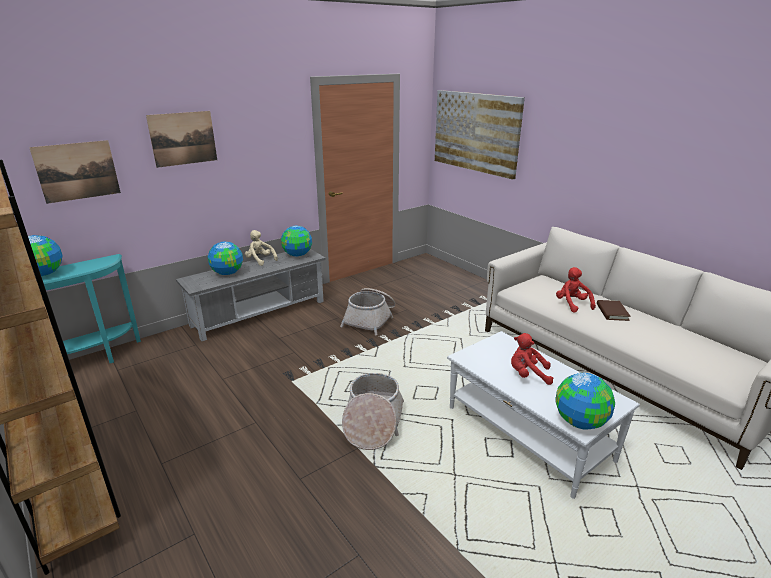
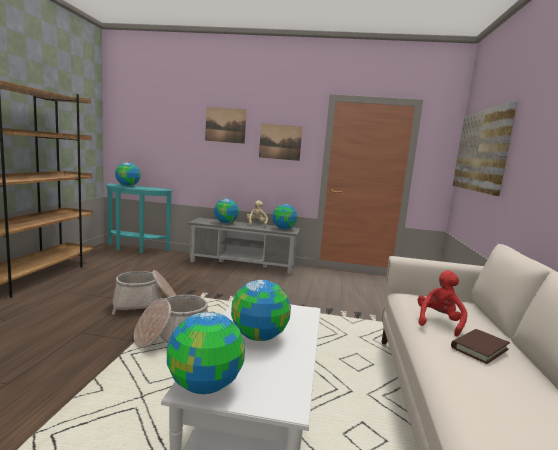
camera: 45 degrees right, 15 degrees down
(77, 171) = (163, 133): picture -> picture (280, 142)
(370, 319) = (301, 293): basket -> basket (145, 304)
(527, 375) = (259, 336): red plush toy -> globe

